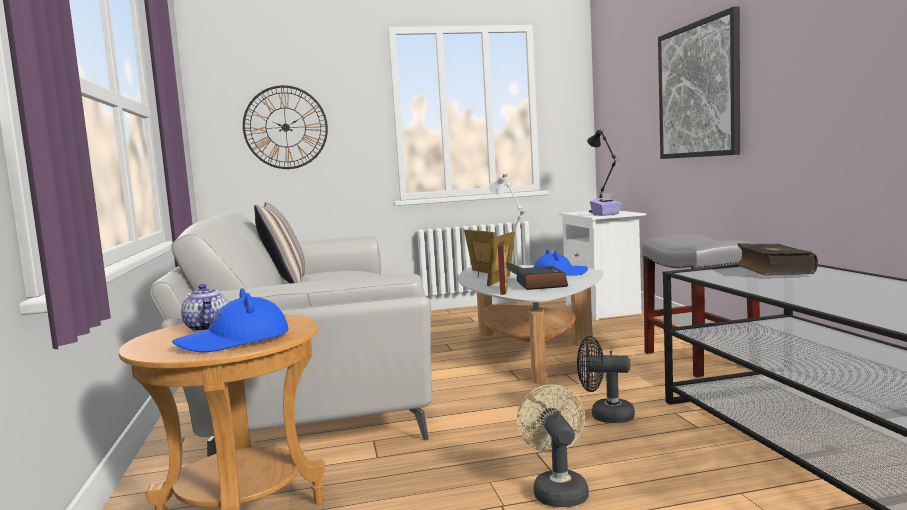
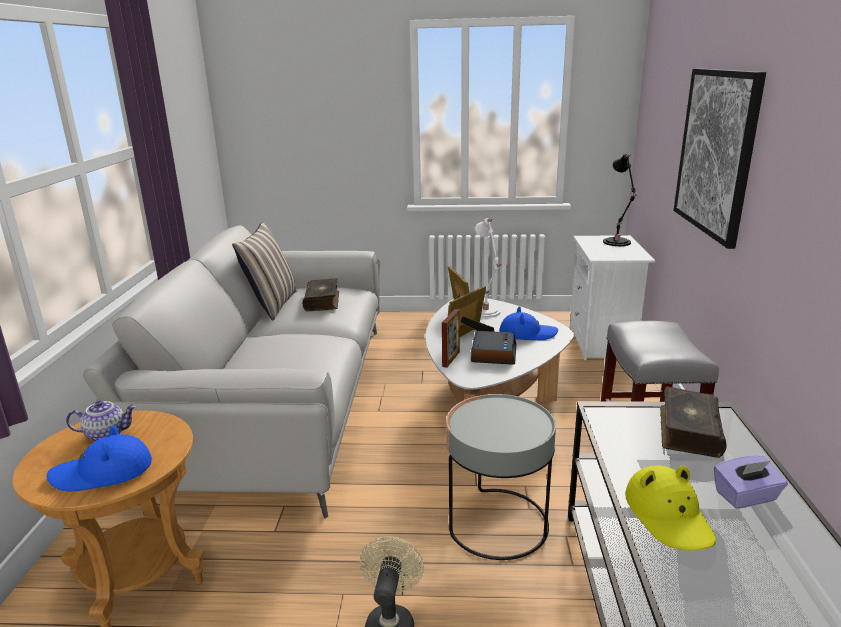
camera: 15 degrees right, 15 degrees up
(208, 328) = (107, 434): teapot -> teapot turned 90 degrees counterclockwise
(285, 127) = (303, 127): wall clock -> none
(340, 274) = (323, 301): none -> book
(605, 416) = (497, 523): black fan -> grey side table
(606, 214) = (611, 255): purple tissue box -> purple tissue box (746, 497)
(811, 295) = (669, 516): none -> yellow hat

